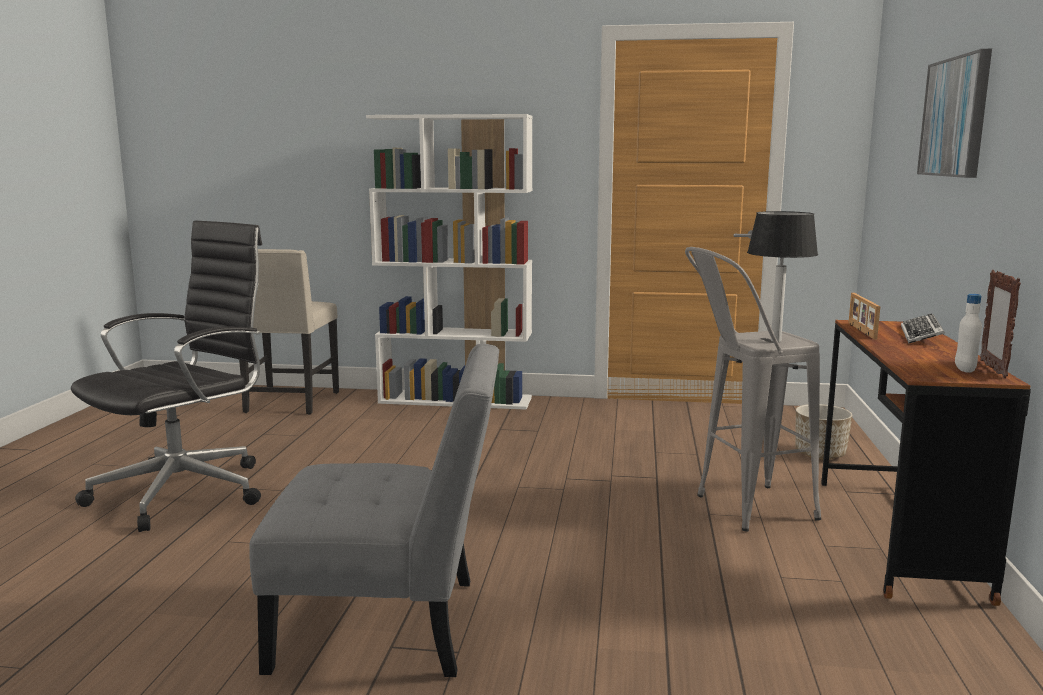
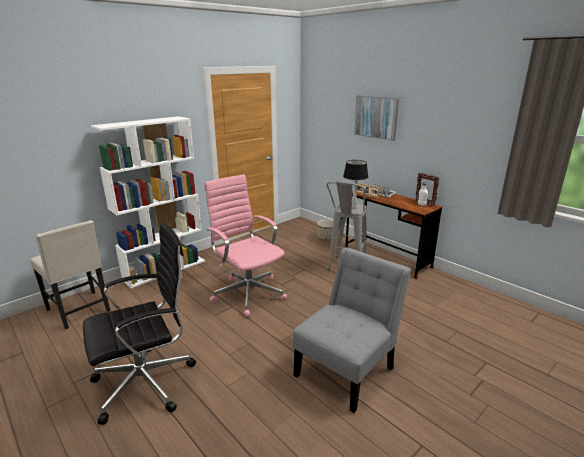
camera: 50 degrees left, 10 degrees up
(186, 491) = (148, 382): black office chair -> black office chair turned 75 degrees clockwise
(492, 466) = (248, 293): none -> pink office chair

